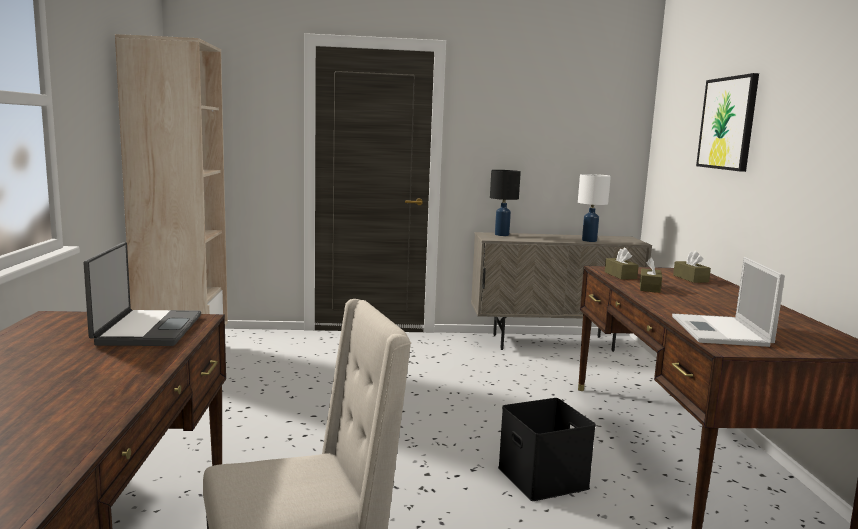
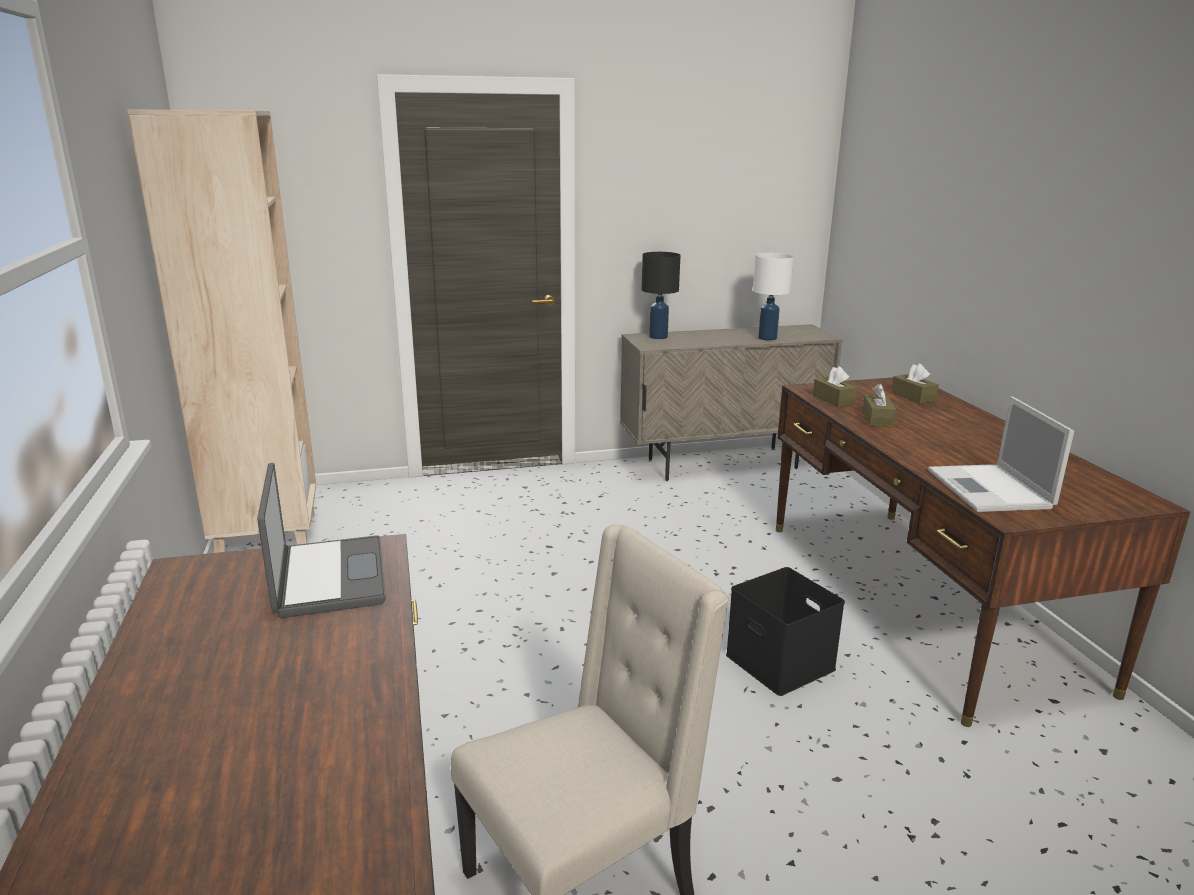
camera: 10 degrees left, 10 degrees up
(727, 123) = (953, 199): picture -> none

